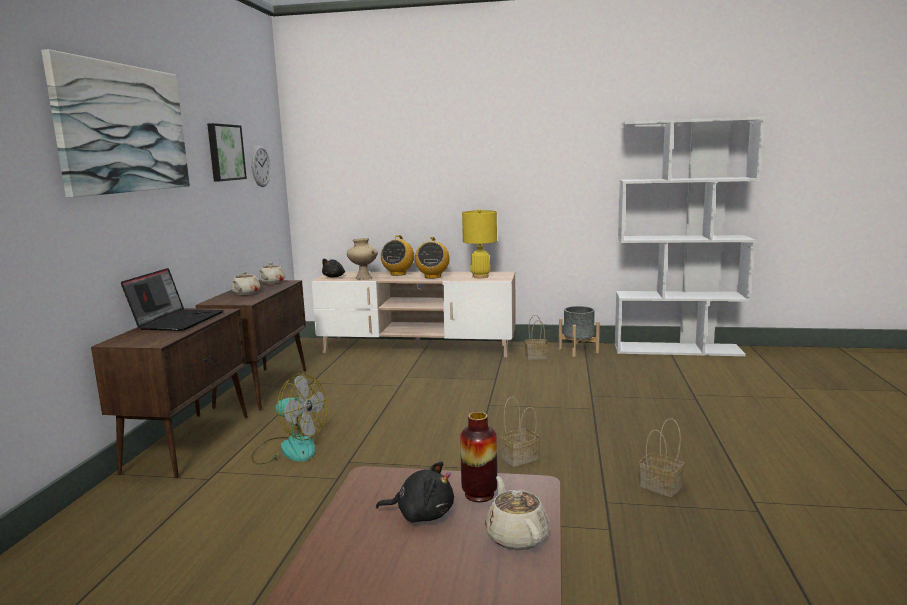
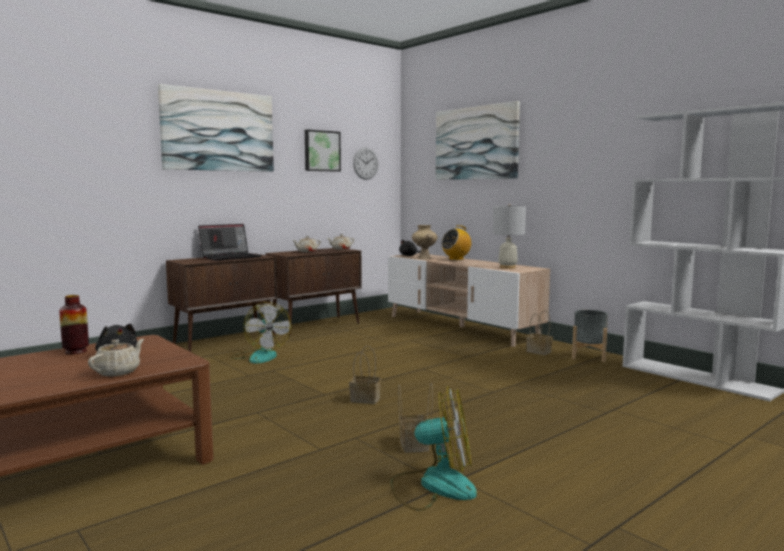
camera: 40 degrees right, 5 degrees down
(406, 140) = (476, 143): none -> picture
(432, 277) = (472, 263): radio -> none
(479, 494) = (158, 356): vase -> vase (76, 351)
(480, 276) = (507, 267): yellow table lamp -> white table lamp
(755, 516) = (434, 485): none -> fan

